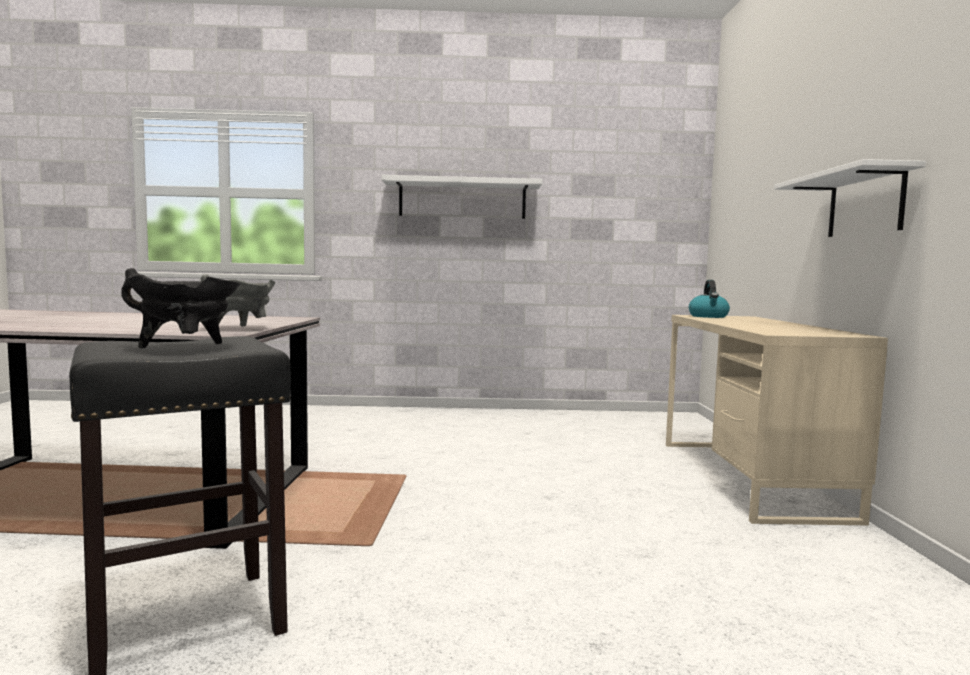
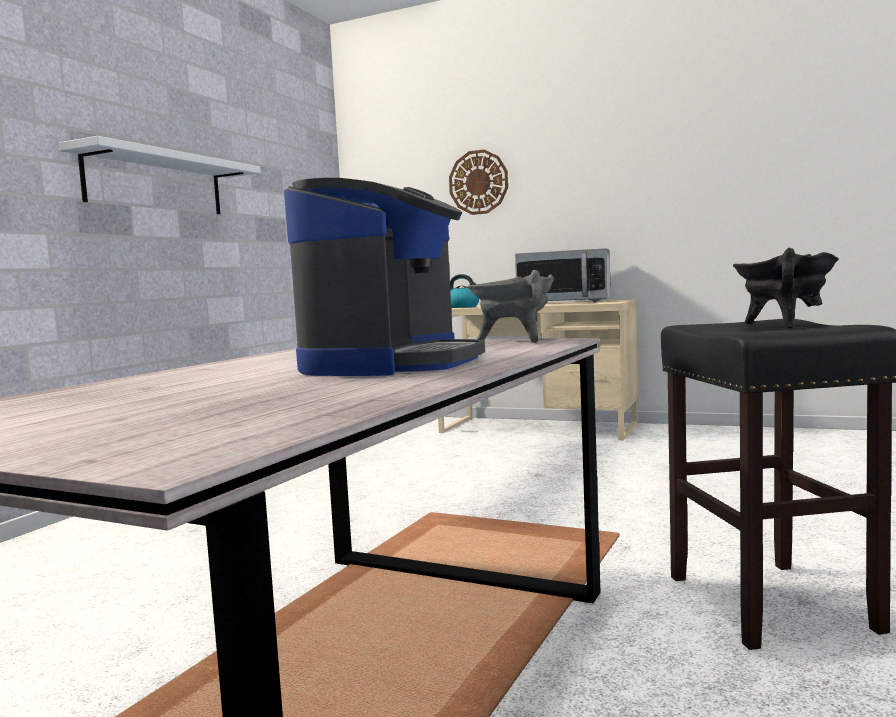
camera: 65 degrees left, 0 degrees up
(109, 323) = (391, 364): none -> coffee machine
(782, 170) = (478, 182): none -> wall clock
(782, 327) = (565, 303): none -> microwave
(865, 204) = (592, 212): white shelf -> none

